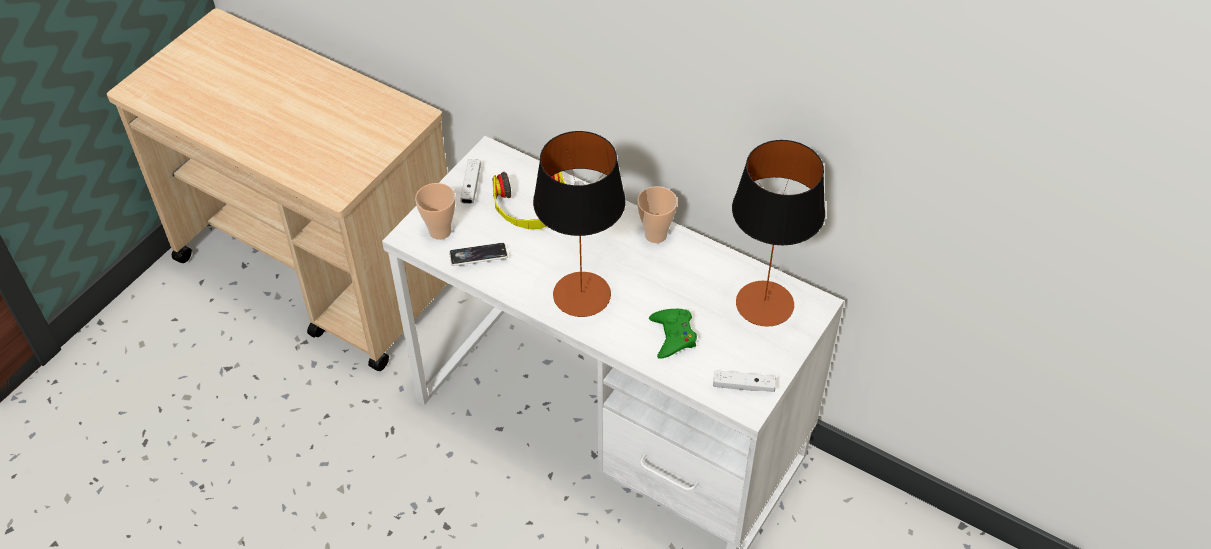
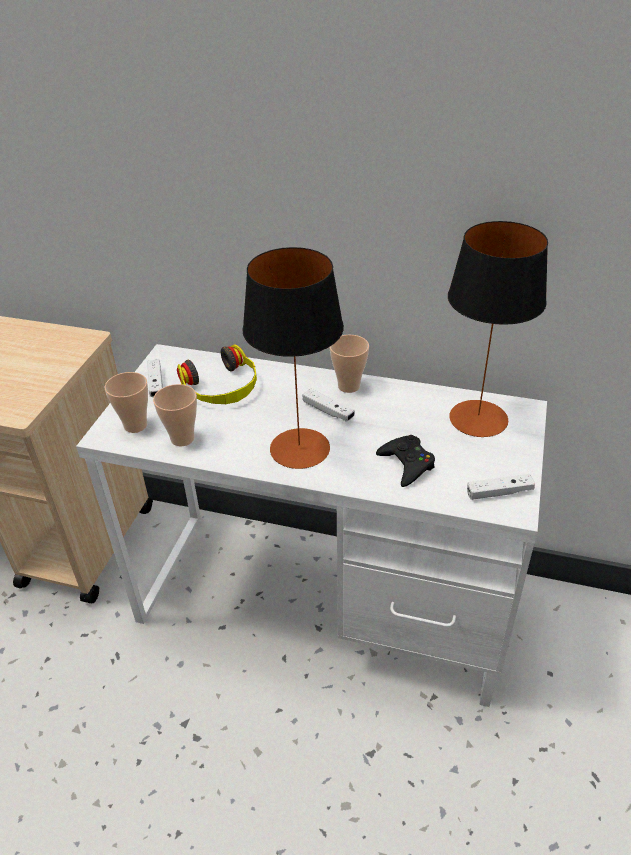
camera: 15 degrees left, 10 degrees down
(478, 257) = (182, 438): phone -> cup
(624, 259) = (328, 411): none -> white game controller
(673, 336) = (407, 464): green game controller -> black game controller

